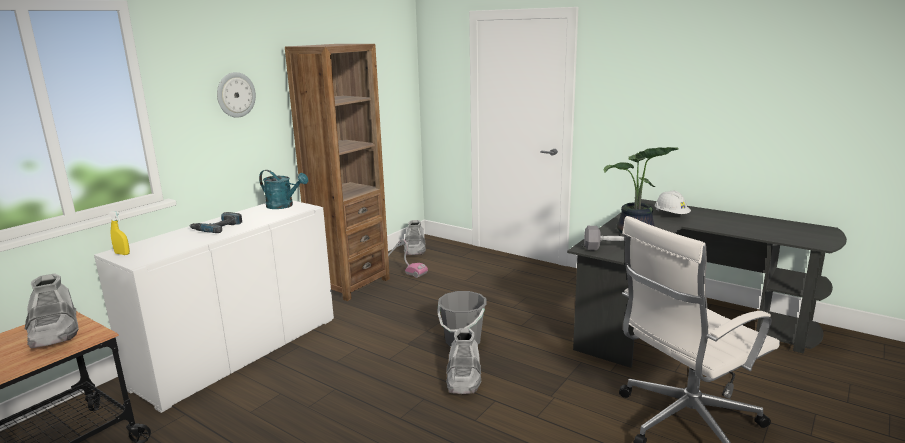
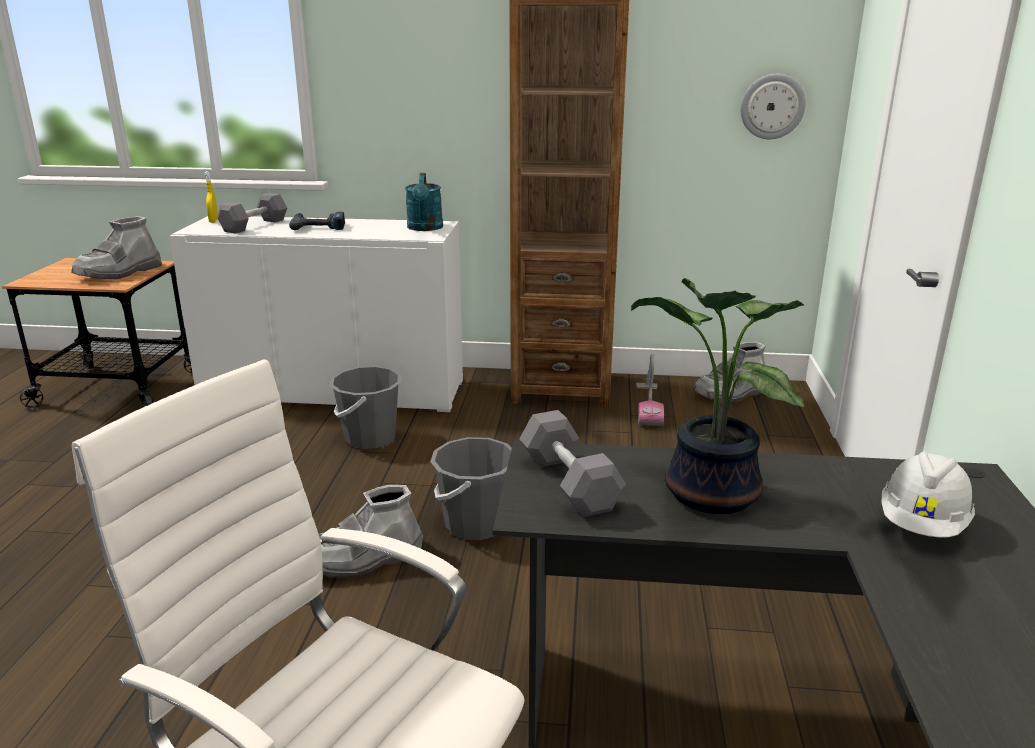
camera: 60 degrees right, 5 degrees up
(170, 243) = (254, 225): none -> grey dumbbell
(235, 95) = (430, 62): wall clock -> wall clock (772, 106)
(329, 352) = (370, 438): none -> grey bucket

